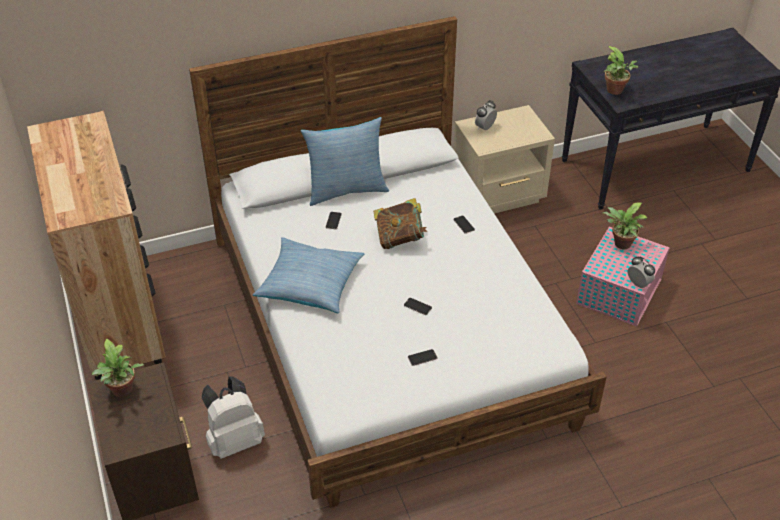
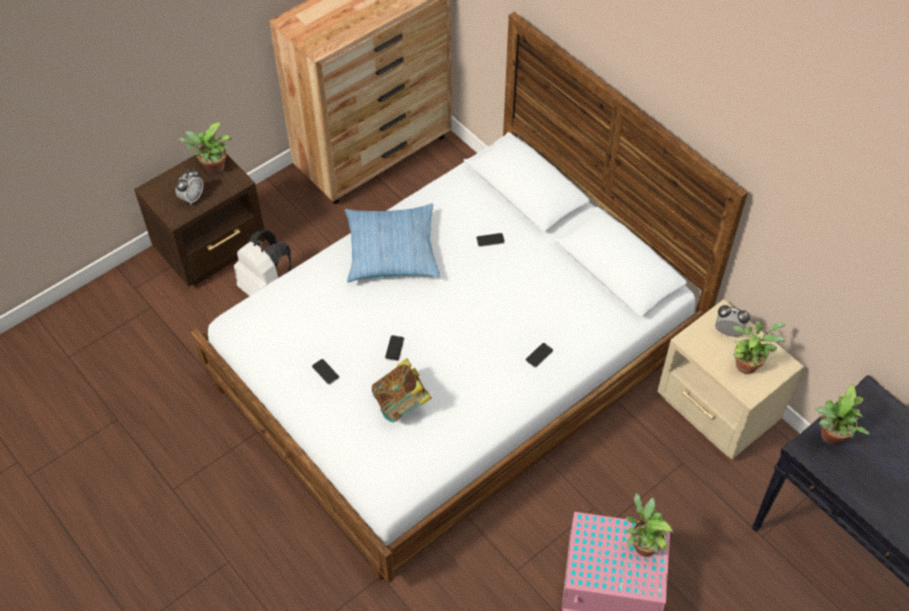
camera: 70 degrees right, 10 degrees up
(346, 190) = (544, 235): pillow -> none
(400, 238) = (489, 304): book -> book (401, 404)
(516, 127) = (747, 363): none -> potted plant
(638, 284) = (580, 577): alarm clock -> alarm clock (192, 198)

